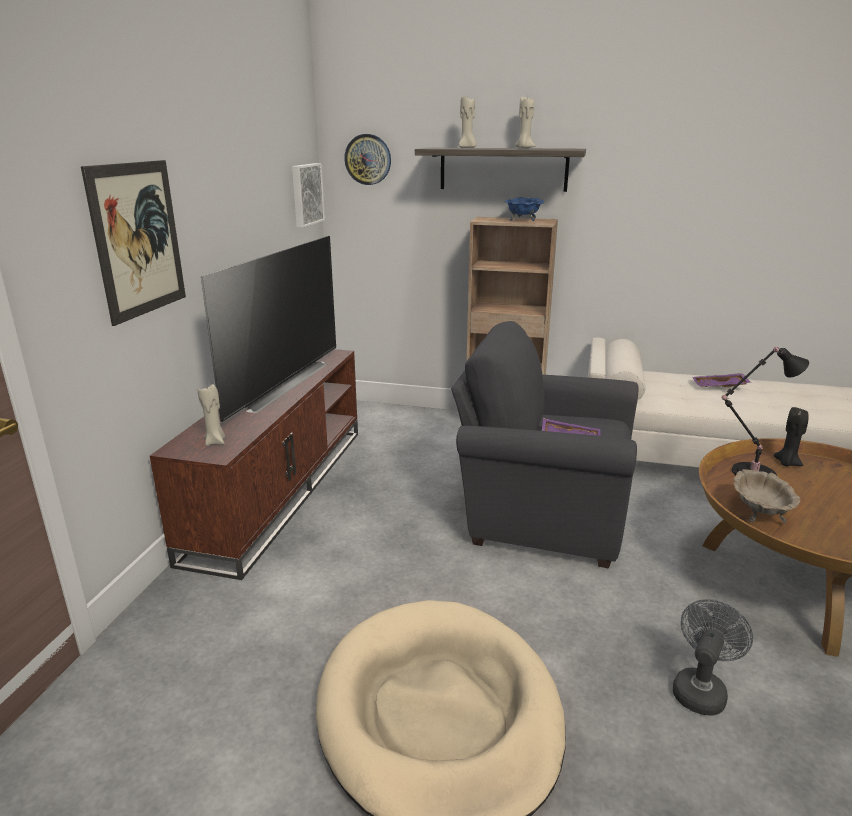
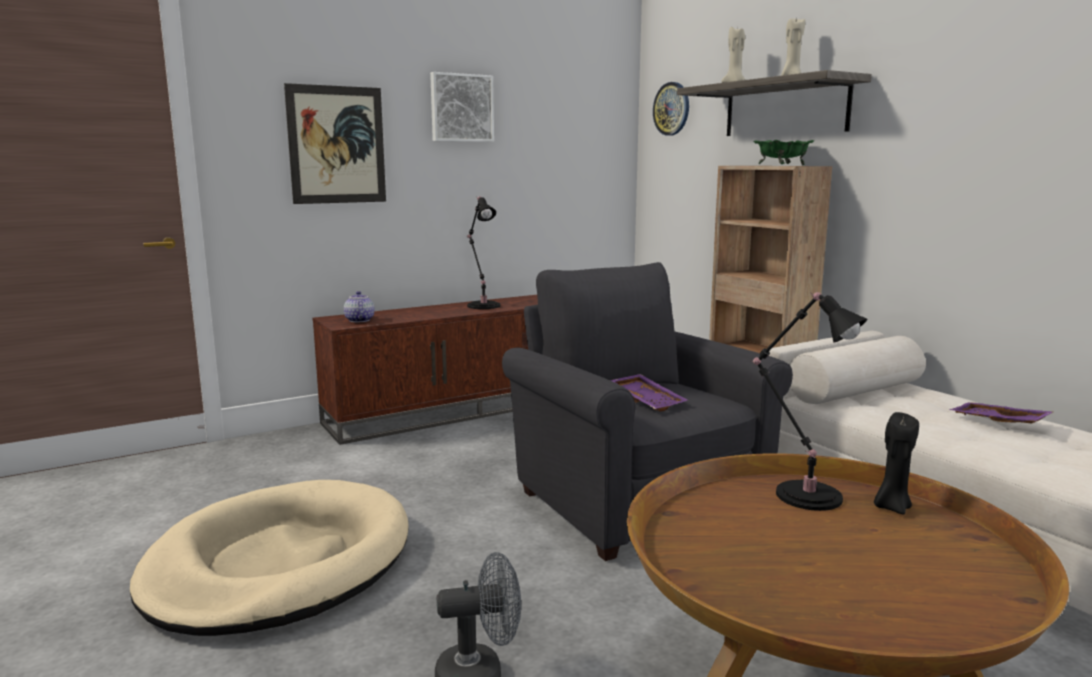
camera: 45 degrees right, 10 degrees down
(215, 442) = (358, 320): beige candle -> teapot
(279, 384) = (483, 305): television -> black table lamp
(306, 194) = (603, 143): picture -> picture (461, 108)
(522, 220) = (782, 165): blue bowl -> green bowl
(759, 512) = (707, 517): beige bowl -> none

